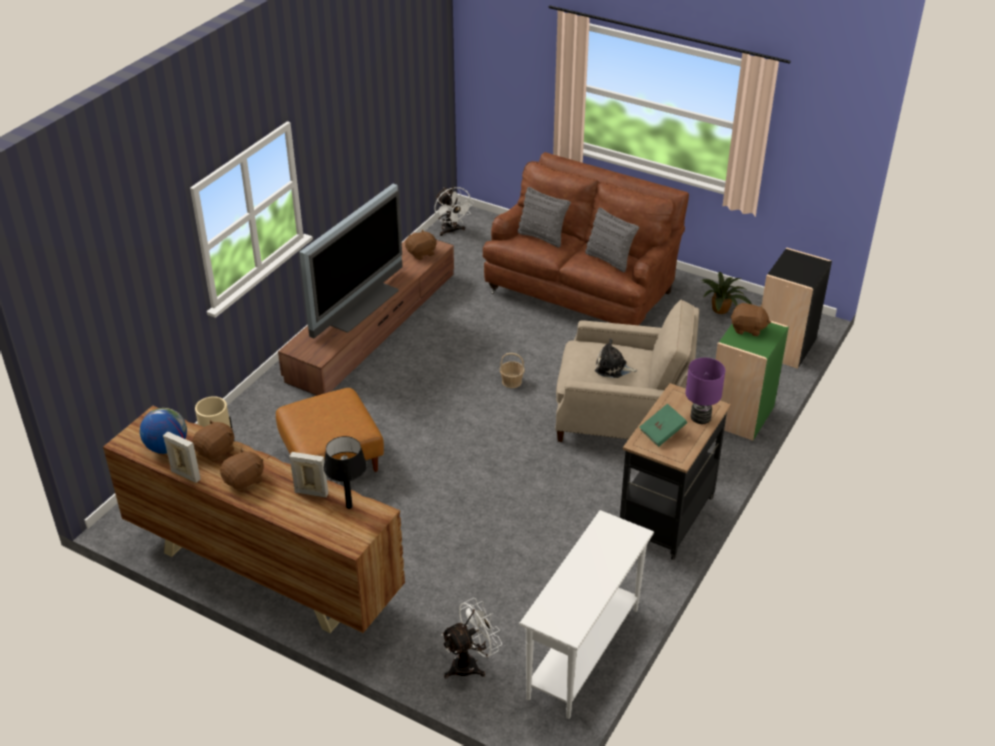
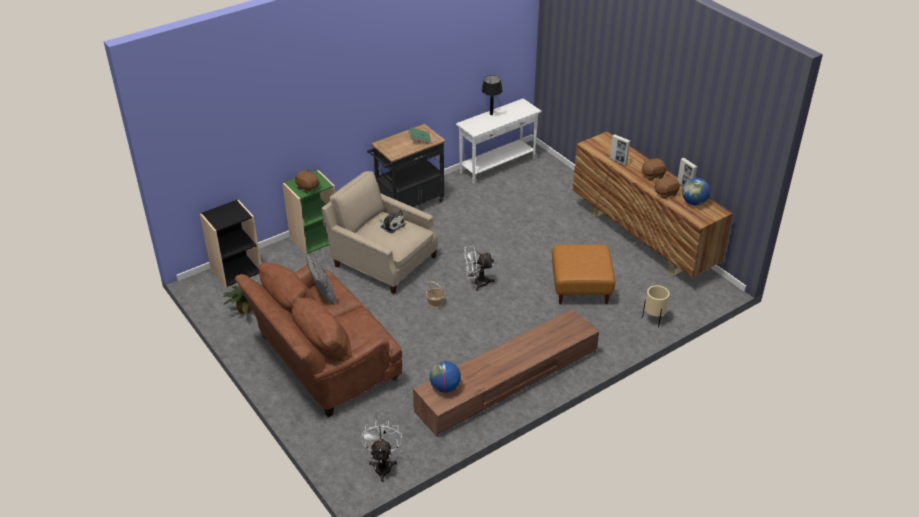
camera: 155 degrees left, 0 degrees up
(349, 506) = (601, 151): black table lamp -> black table lamp (491, 114)
(360, 305) = (521, 351): television -> none
(421, 253) = (445, 387): brown plush toy -> globe
(470, 664) = (552, 176): white fan -> white fan (477, 283)
(543, 237) = (352, 331): grey pillow -> none
(700, 417) = (393, 141): purple table lamp -> none

